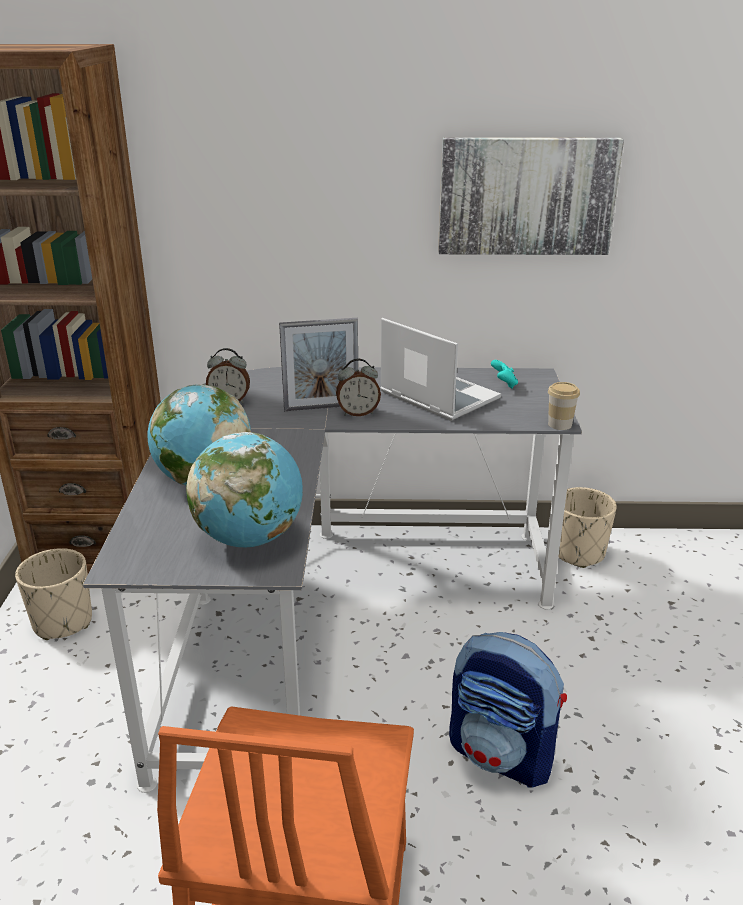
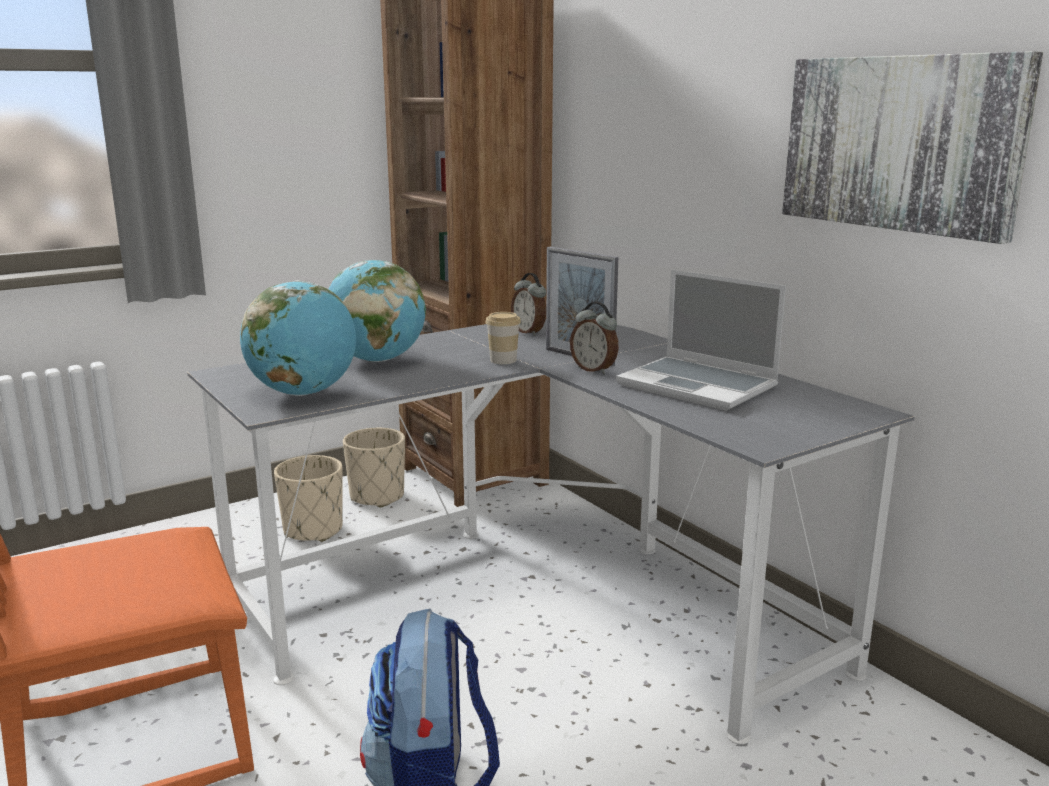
camera: 55 degrees right, 10 degrees down
(436, 396) = (699, 386): laptop -> laptop turned 120 degrees clockwise
(504, 384) = (801, 404): turquoise game controller -> none
(560, 424) = (755, 448): cup -> cup (503, 360)
(578, 553) = (890, 728): beige planter -> beige planter (313, 530)

